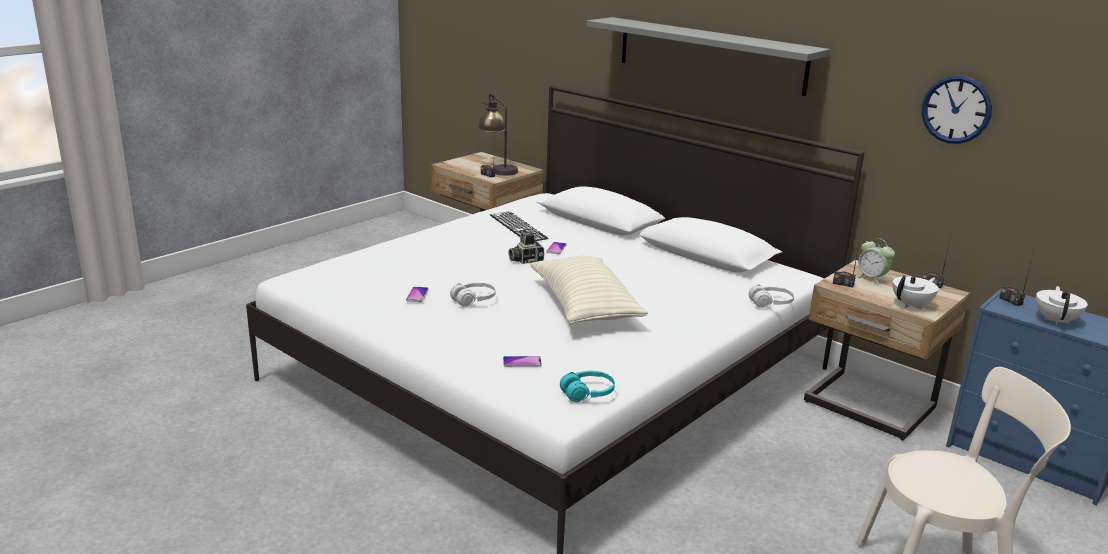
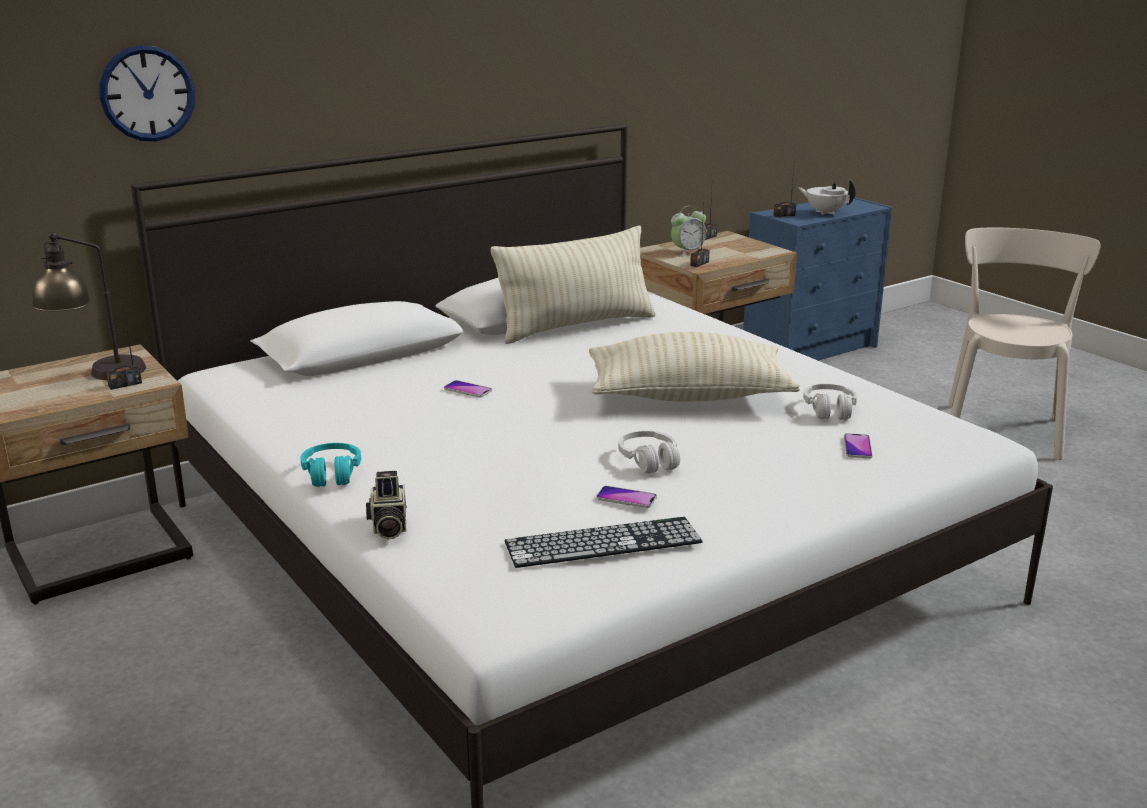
camera: 75 degrees left, 0 degrees up
(518, 227) = (351, 405): keyboard -> keyboard (603, 542)
(525, 260) = (507, 413): camera -> camera (388, 527)
(587, 394) = (934, 421): turquoise headphones -> turquoise headphones (332, 474)
(695, 267) = (576, 326): none -> beige pillow
(710, 55) = (415, 56): grey shelf -> none
(771, 303) = (695, 310): white headphones -> white headphones (829, 410)
(912, 305) = (757, 251): white teapot -> none
(956, 109) = (690, 51): wall clock -> wall clock (147, 93)

